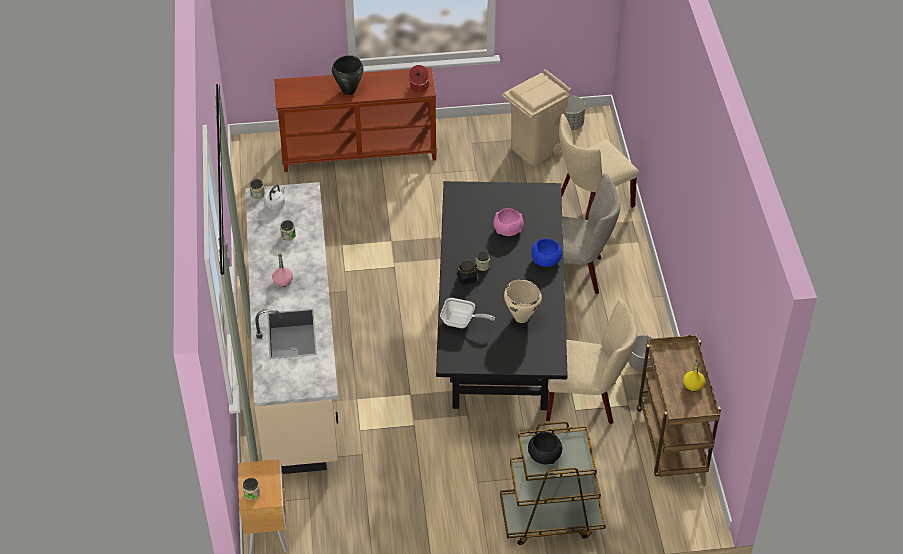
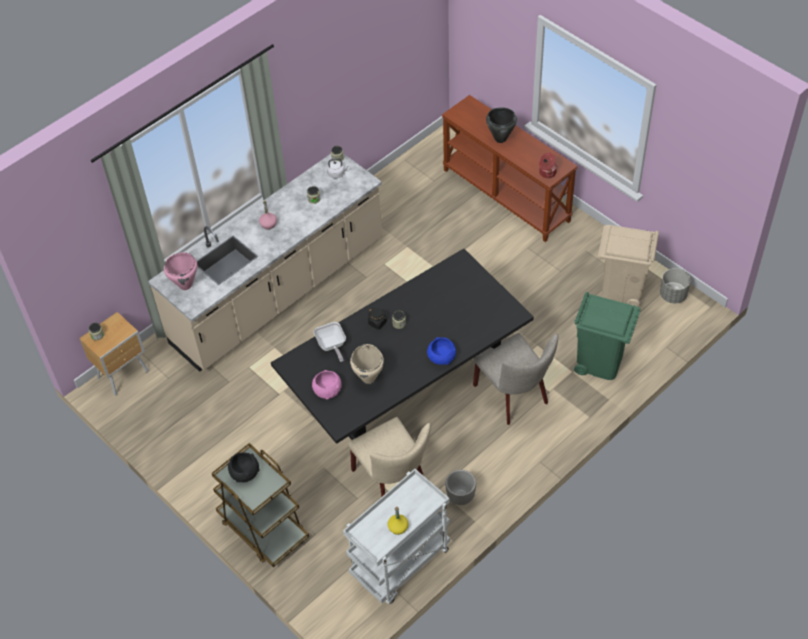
camera: 55 degrees right, 5 degrees up
(291, 378) = (186, 285): none -> pink cooking pot
(508, 229) = (450, 315): pink bowl -> pink bowl (327, 390)
(591, 203) = (600, 361): beige chair -> green trash can
(673, 442) = (400, 564): brown cart -> white cart

